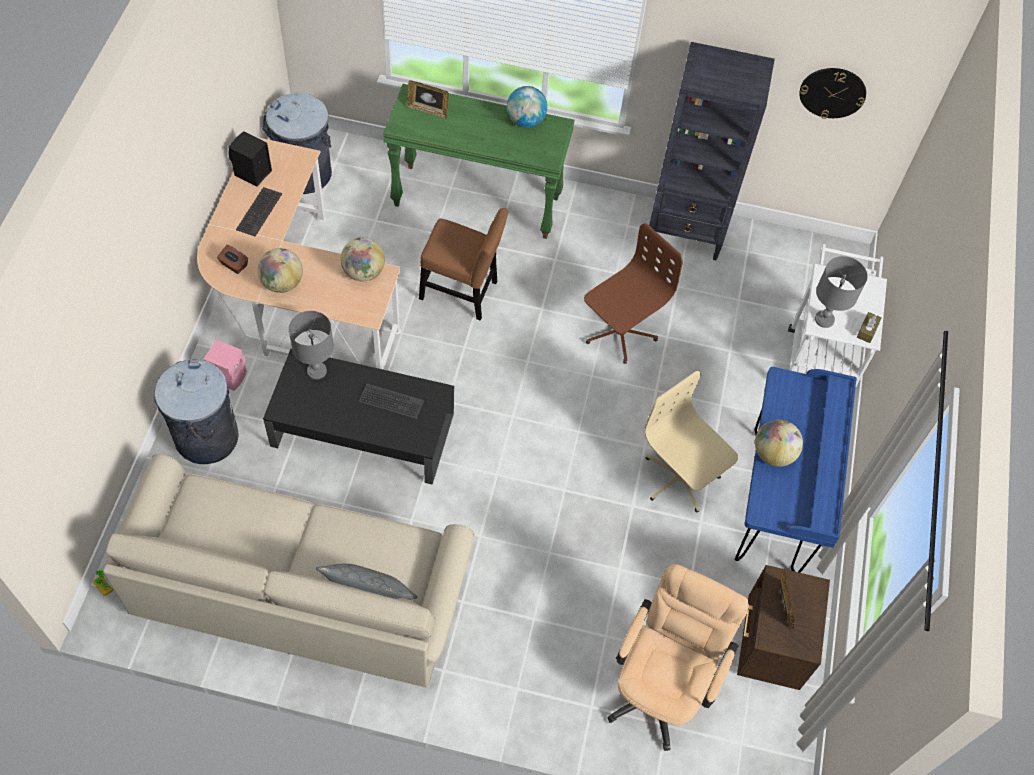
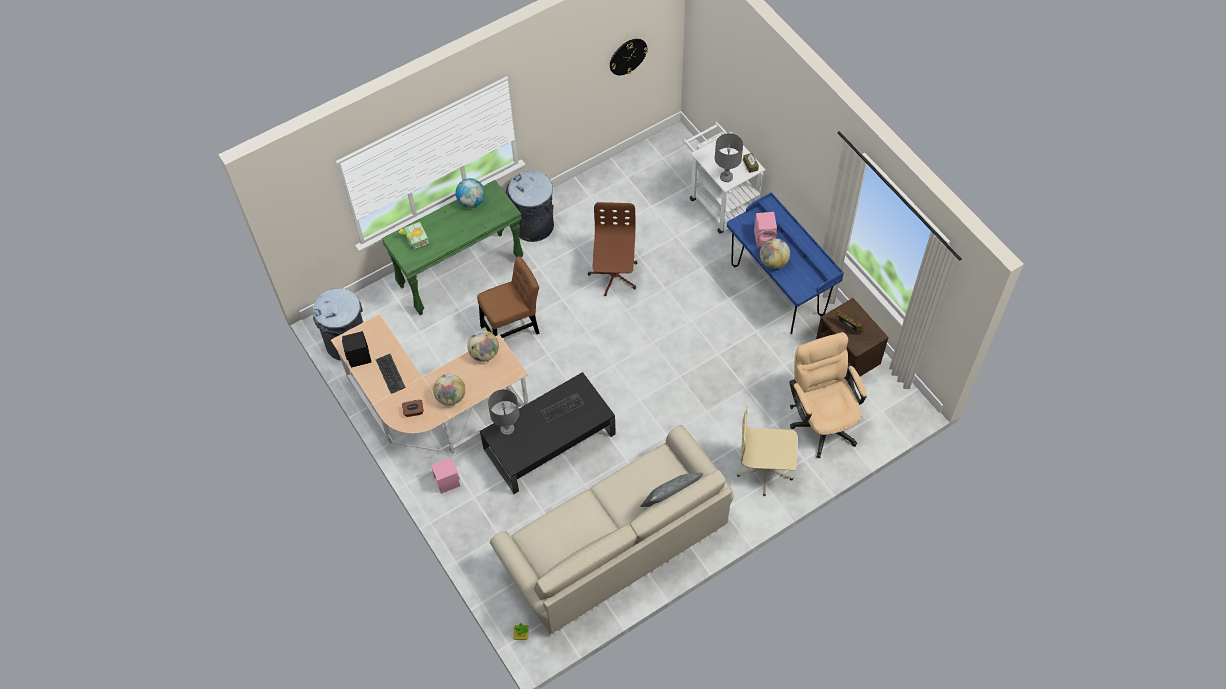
camera: 40 degrees left, 0 degrees up
(206, 437) = (476, 521): grey trash can -> grey trash can (533, 226)
(428, 110) = (414, 240): picture frame -> book
(680, 478) = (724, 320): beige office chair -> beige office chair (765, 470)
(686, 232) = (586, 194): black bookcase -> none
(794, 420) = (765, 238): none -> pink speaker

